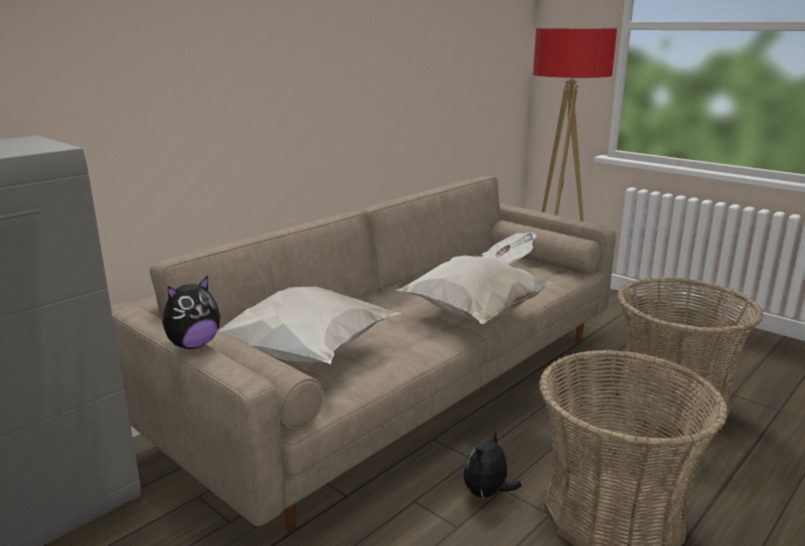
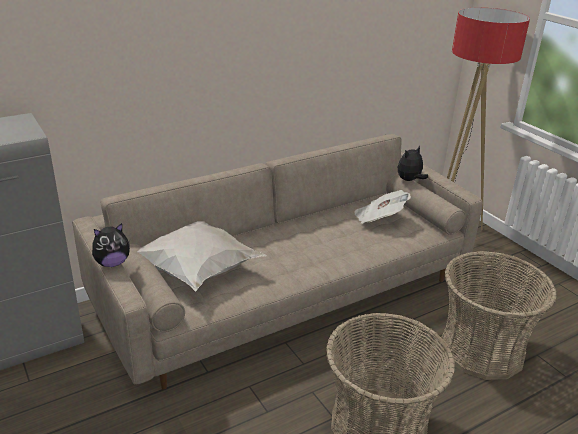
camera: 15 degrees right, 10 degrees up
(472, 315) = (332, 259): white pillow -> none
(487, 493) = (300, 392): plush toy -> plush toy (409, 180)

